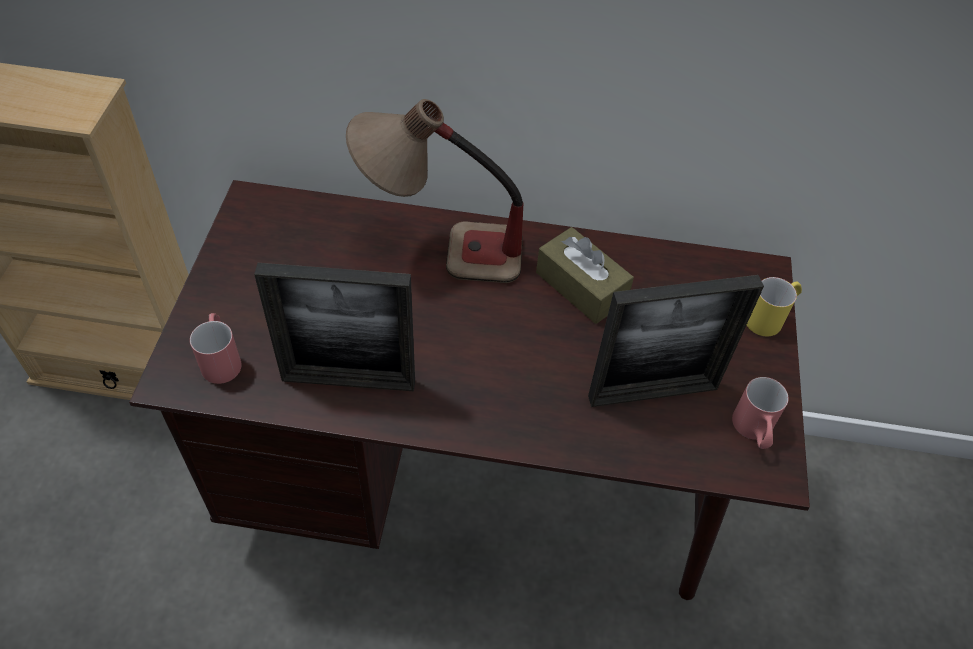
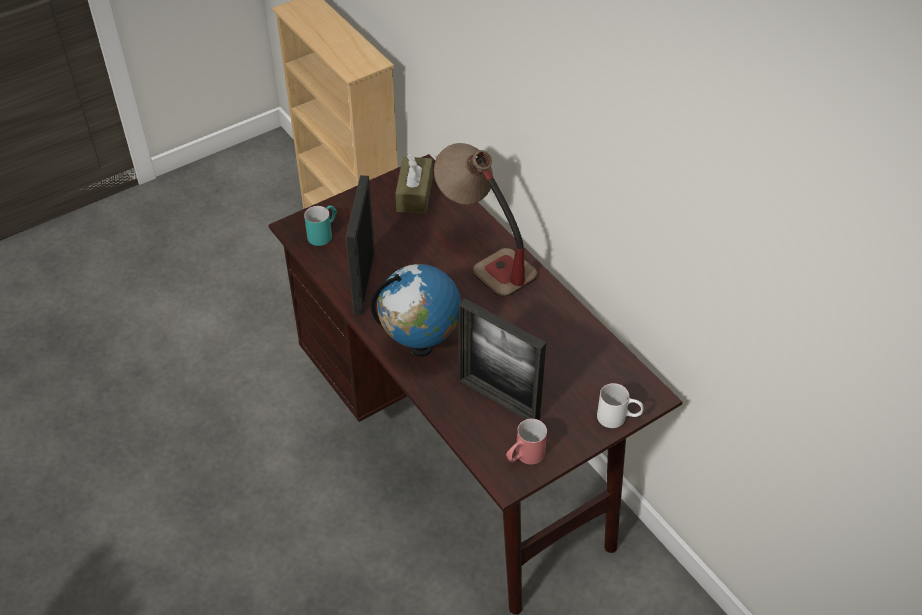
camera: 50 degrees right, 5 degrees down
(221, 358) = (324, 233): red mug -> turquoise mug
(348, 380) = (364, 283): picture frame -> picture frame turned 45 degrees clockwise
(505, 403) = (420, 346): none -> globe
(581, 286) = (533, 326): brown tissue box -> brown tissue box (414, 194)
(770, 317) = (618, 418): yellow mug -> white mug

